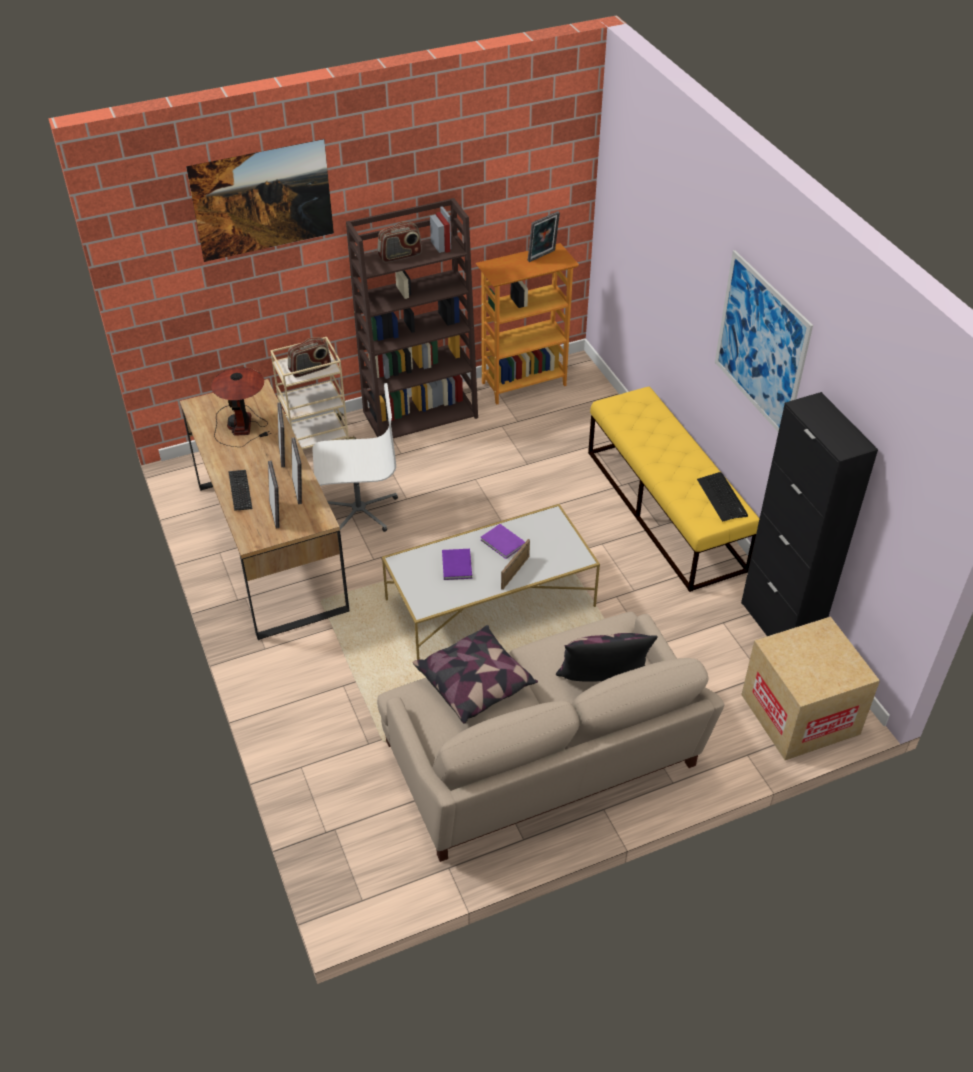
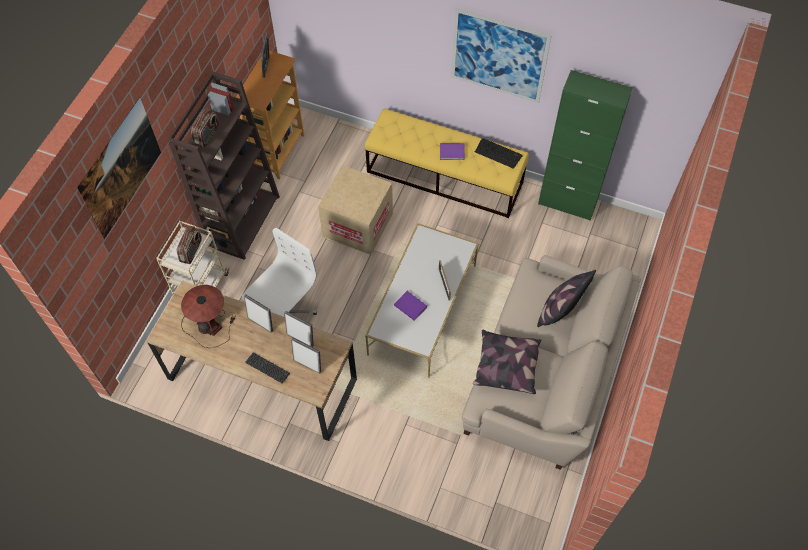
camera: 45 degrees left, 15 degrees up
(503, 543) = (418, 272): purple book -> purple book (452, 152)
(779, 626) = (567, 203): black cabinet -> green cabinet
(800, 714) = (624, 244): cardboard box -> cardboard box (358, 224)

